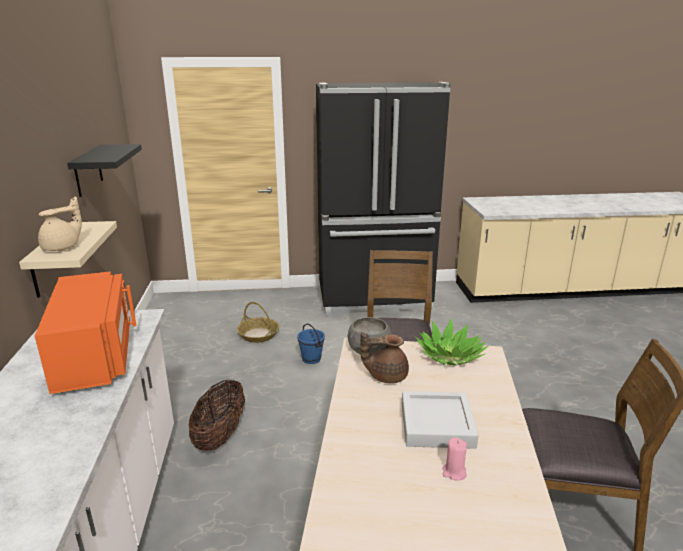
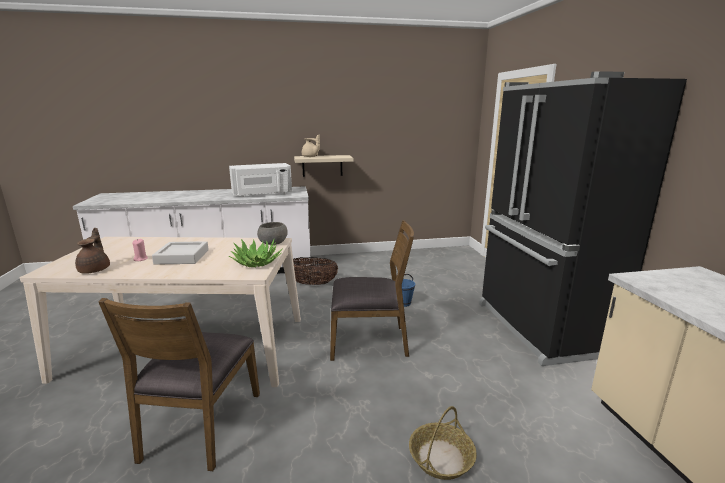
camera: 85 degrees right, 5 degrees down
(88, 170) = (391, 136): black shelf -> none
(96, 356) = (262, 194): orange microwave -> white microwave
(259, 335) = (430, 282): basket -> basket (441, 458)
(386, 375) = (240, 247): brown teapot -> brown teapot (95, 269)

